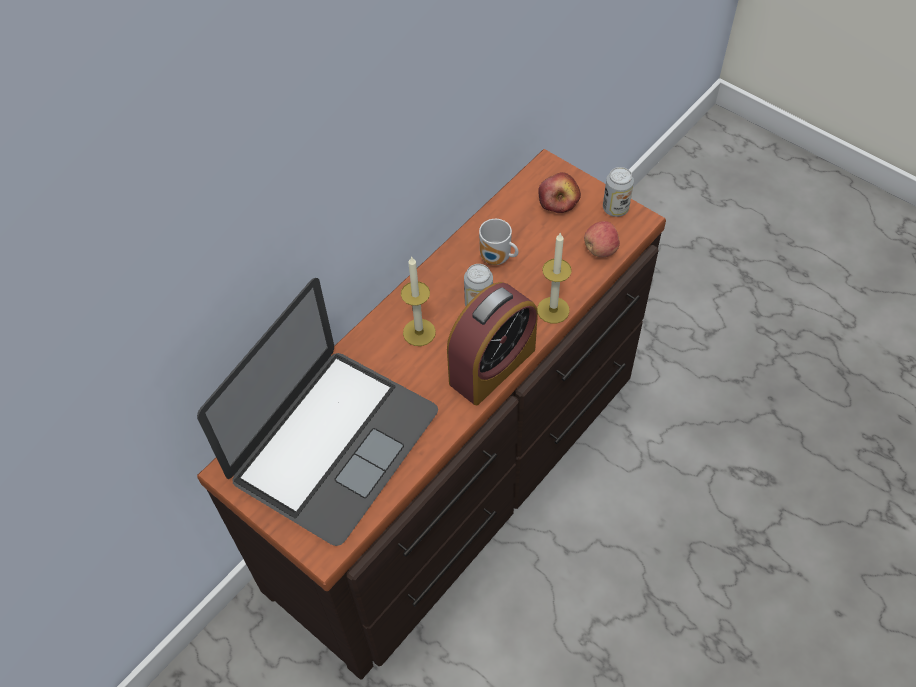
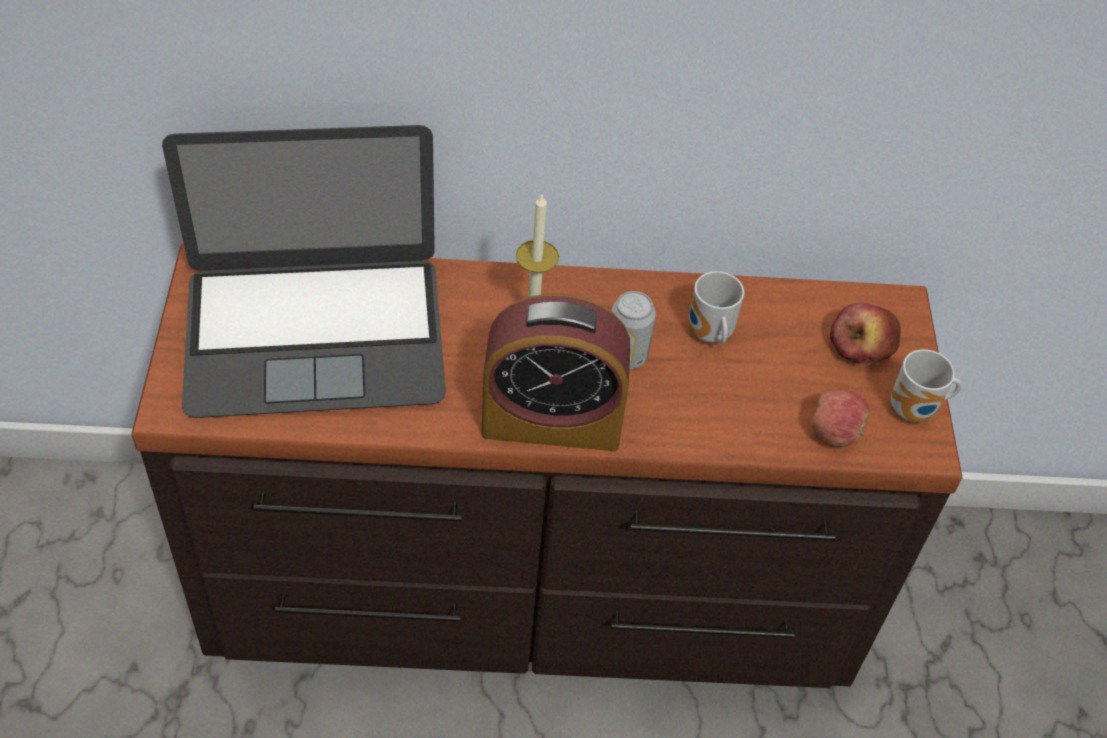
camera: 45 degrees right, 5 degrees down
(553, 310) = (692, 435): candle -> none
(615, 208) = (915, 412): can -> mug

